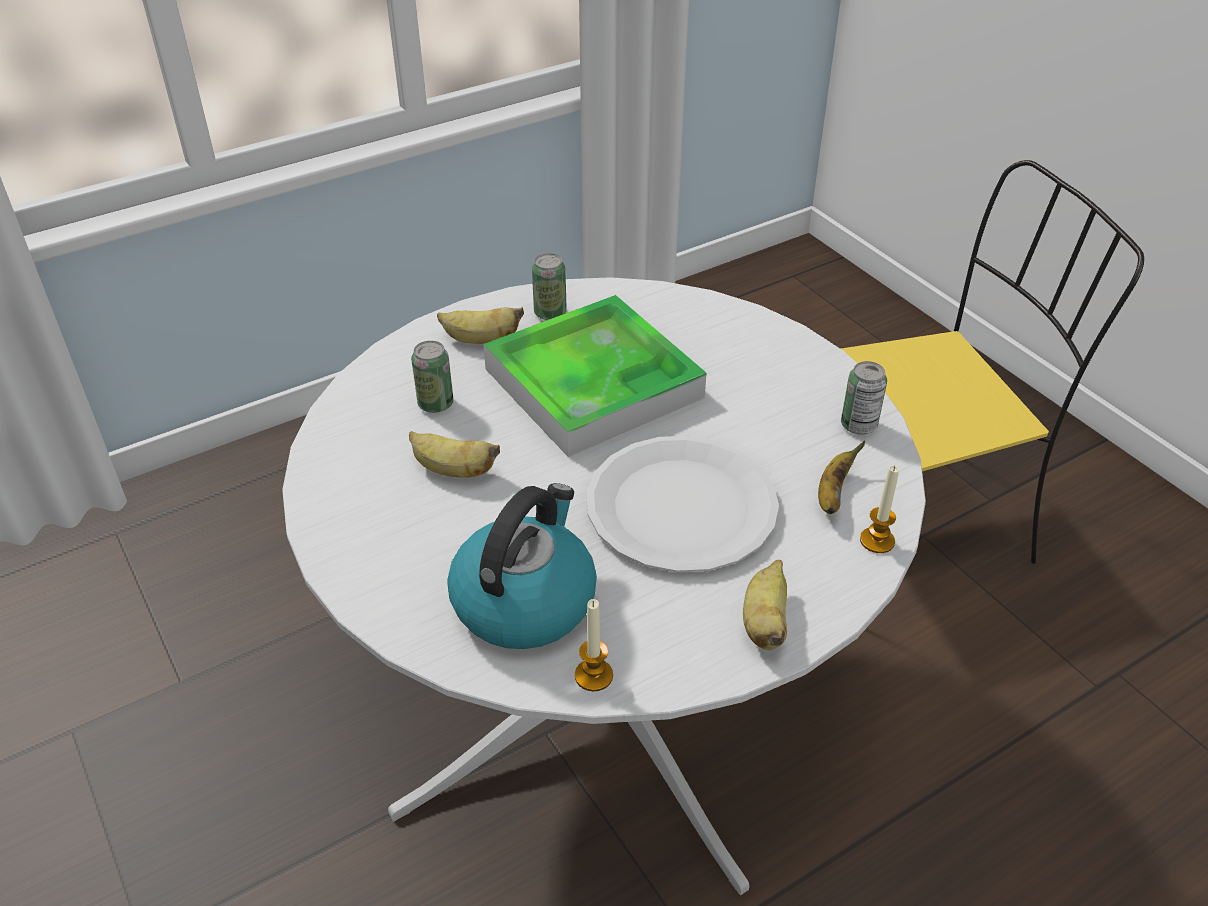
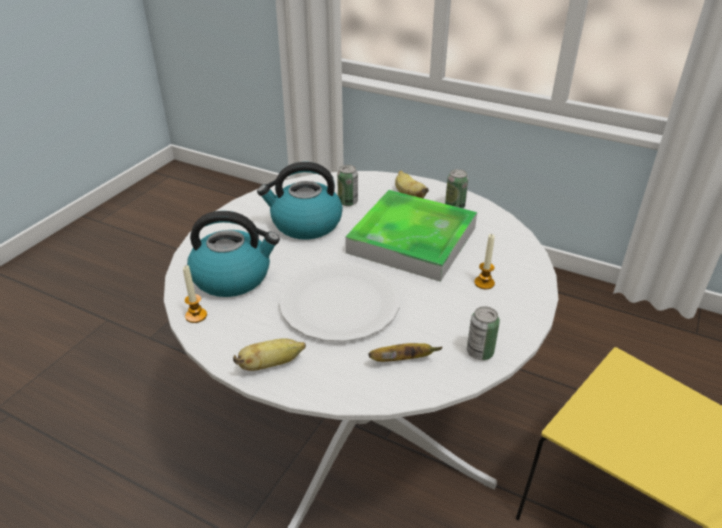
camera: 60 degrees right, 5 degrees down
(452, 470) = (305, 224): banana -> kettle
(877, 541) = (375, 393): candle -> candle (484, 283)

